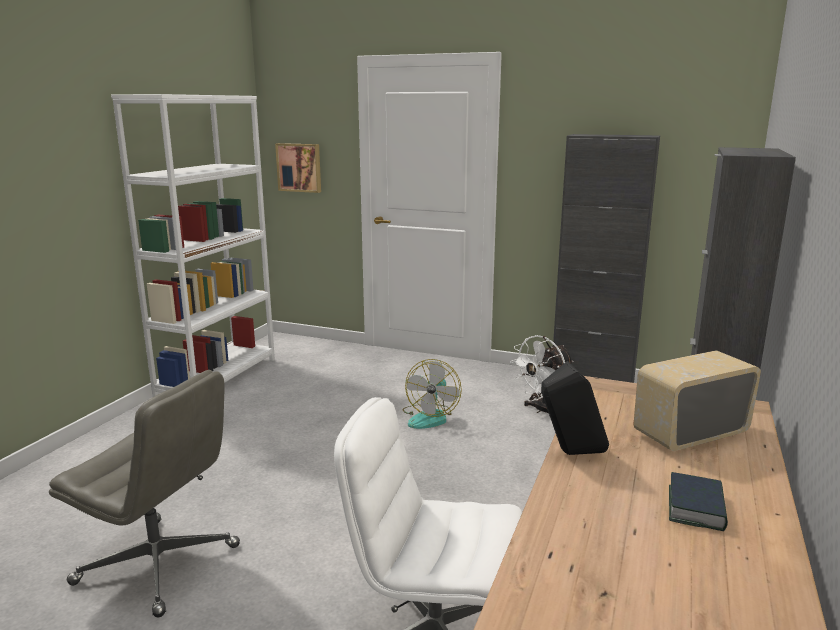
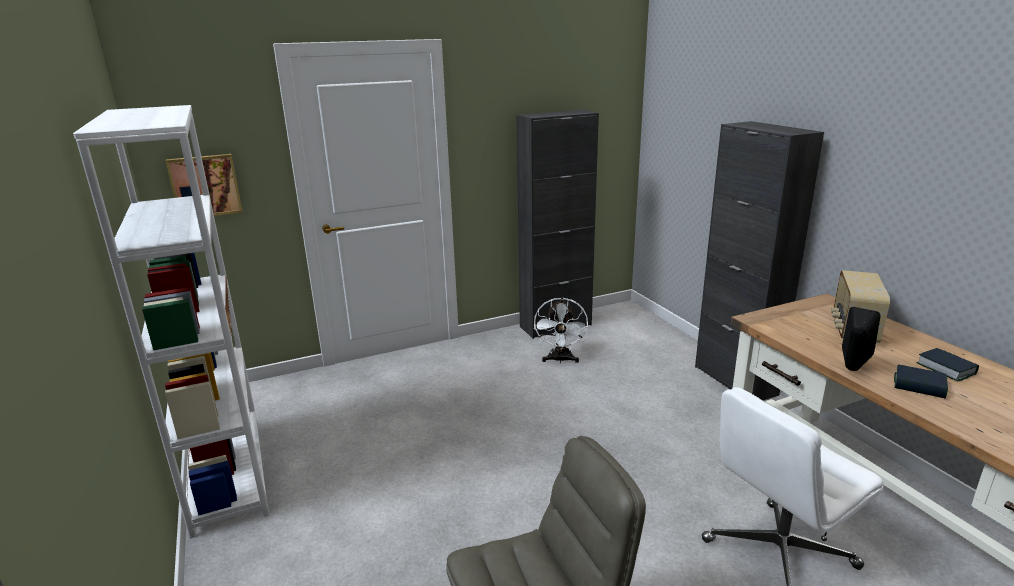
camera: 45 degrees left, 5 degrees up
(430, 417) = (500, 404): fan -> none
(604, 498) = (919, 386): none -> book

